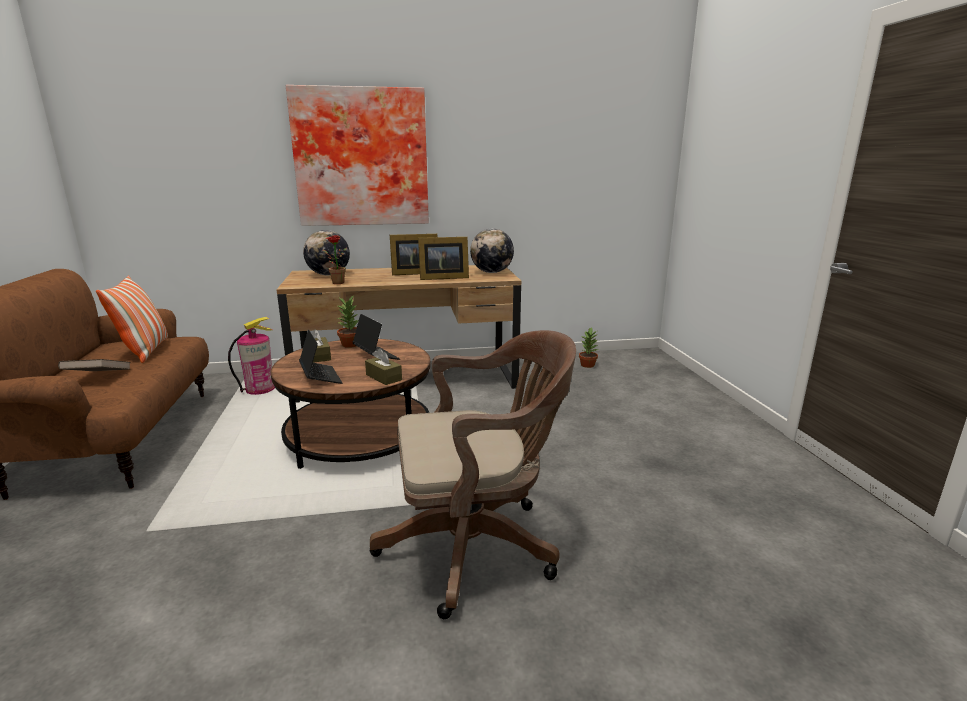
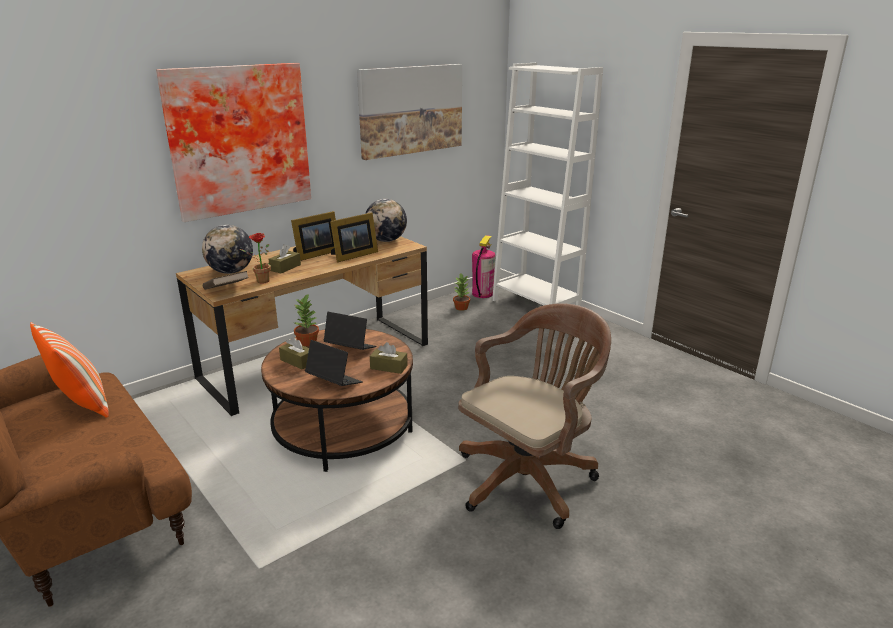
camera: 30 degrees left, 5 degrees up
(99, 378) = (89, 446): brown book -> brown book (226, 291)
(260, 390) = (174, 412): fire extinguisher -> fire extinguisher (482, 293)
(372, 277) = (285, 267): none -> brown tissue box
(553, 147) = (411, 110): none -> picture
(671, 379) = (535, 306): none -> white bookcase

